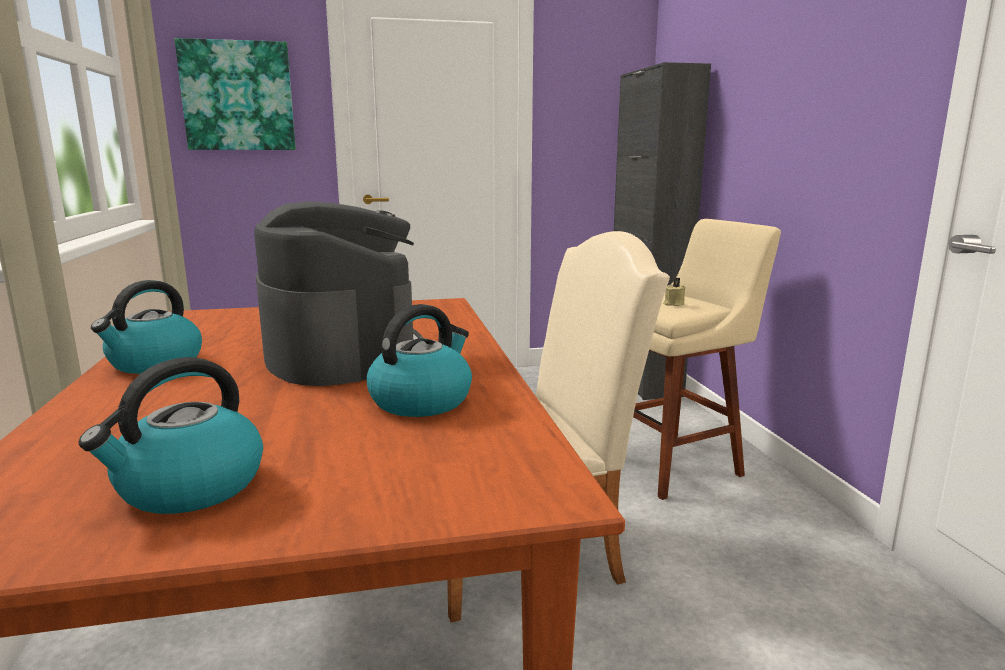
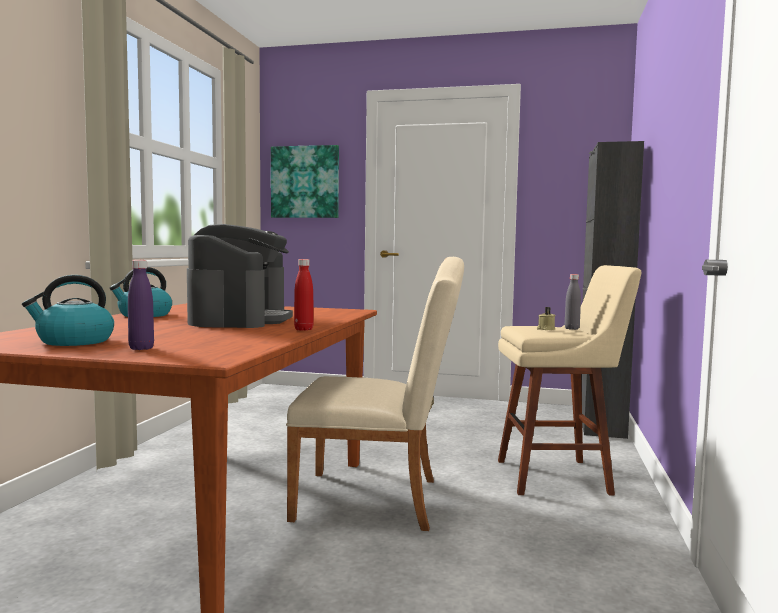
camera: 25 degrees right, 10 degrees down
(365, 484) = (141, 348): none -> purple bottle
(422, 400) = (235, 334): kettle -> none
(486, 367) = (303, 329): none -> red bottle
(690, 298) = (571, 329): none -> grey bottle

